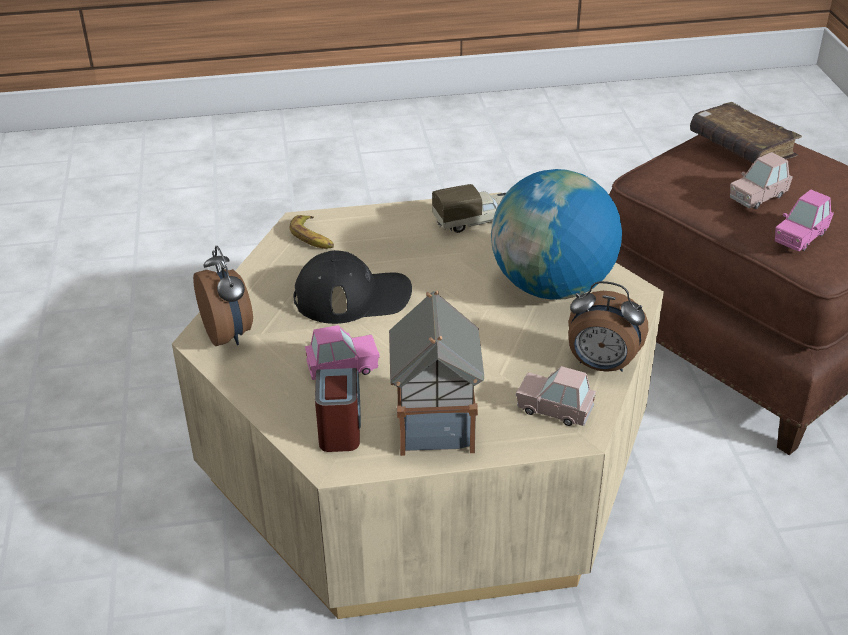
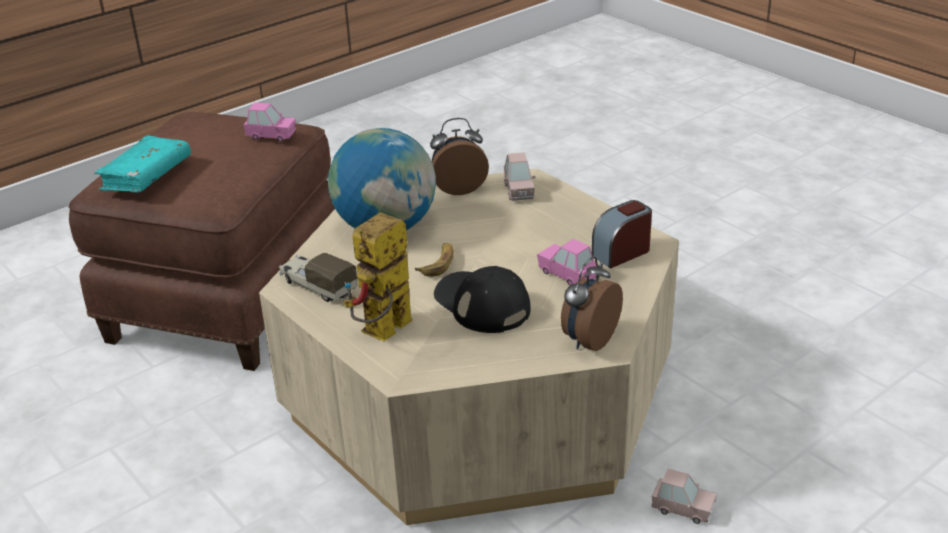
camera: 120 degrees left, 5 degrees down
(313, 238) = (418, 359): banana -> banana (438, 263)
(367, 232) = (383, 334): none -> toy robot
(435, 426) = (580, 222): toy house -> none
(601, 365) = (459, 188): alarm clock -> alarm clock turned 90 degrees counterclockwise
(741, 147) = (146, 176): brown book -> turquoise book
(757, 197) = (228, 155): pink toy car -> pink toy car (683, 509)

